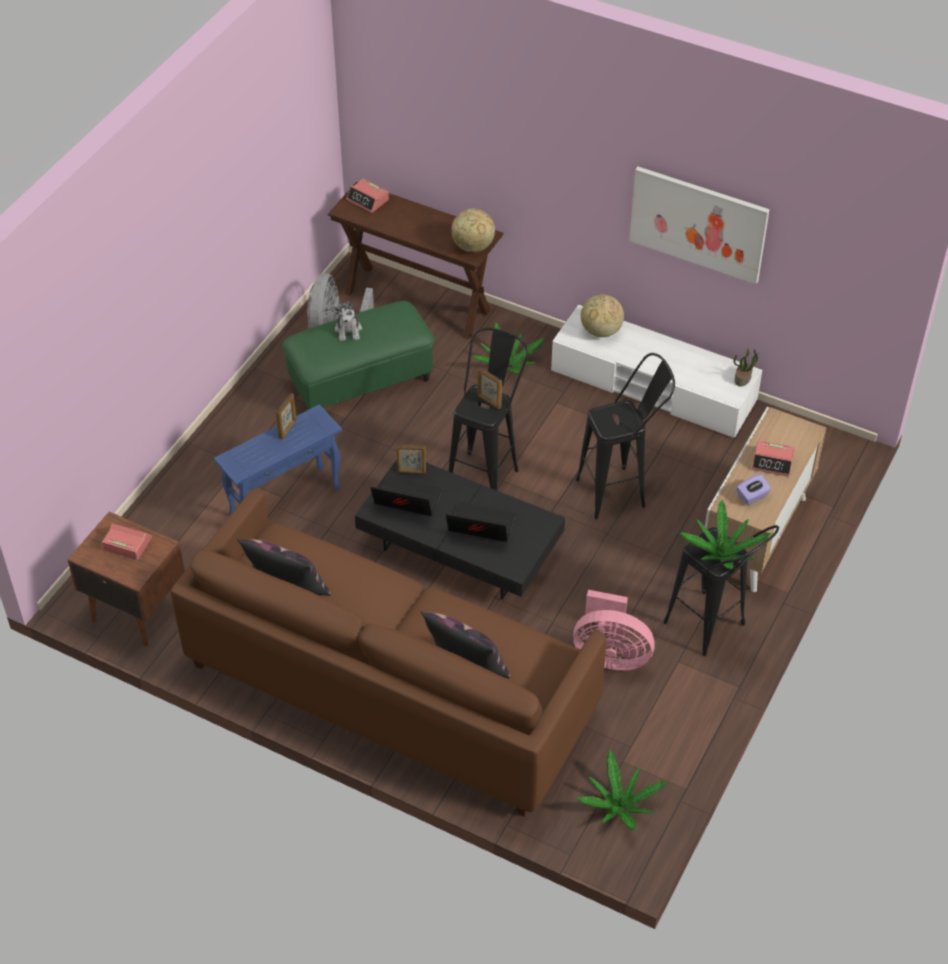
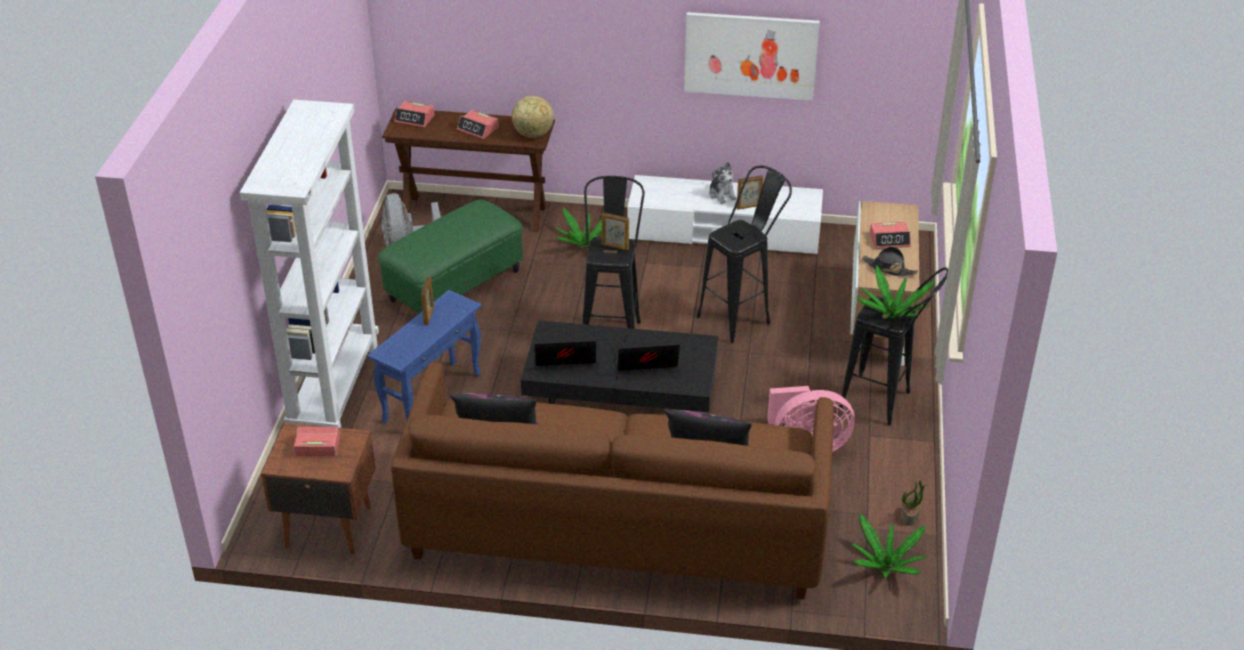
camera: 20 degrees left, 10 degrees down
(202, 466) = (334, 388): none -> white bookcase
(348, 330) = (440, 230): plush toy -> plush toy (722, 195)
(411, 472) = (556, 333): picture frame -> picture frame (749, 207)
(422, 227) = (478, 129): none -> alarm clock
(600, 331) = (666, 190): globe -> none
(743, 379) = (810, 199): potted plant -> potted plant (909, 516)
(752, 496) = (888, 268): purple tissue box -> black hat

